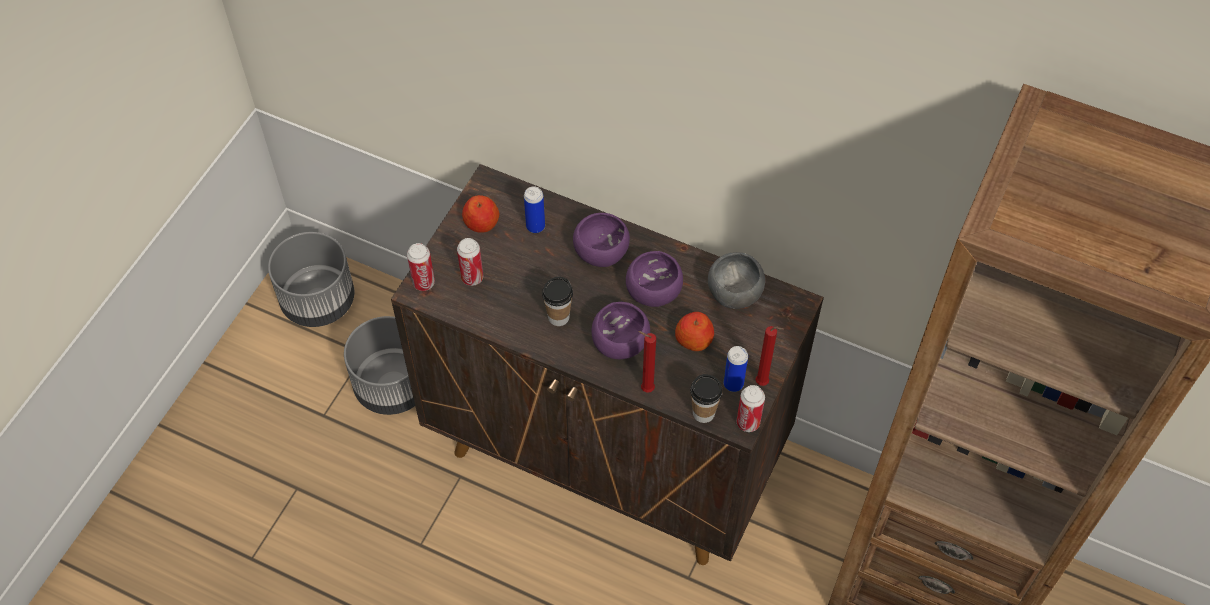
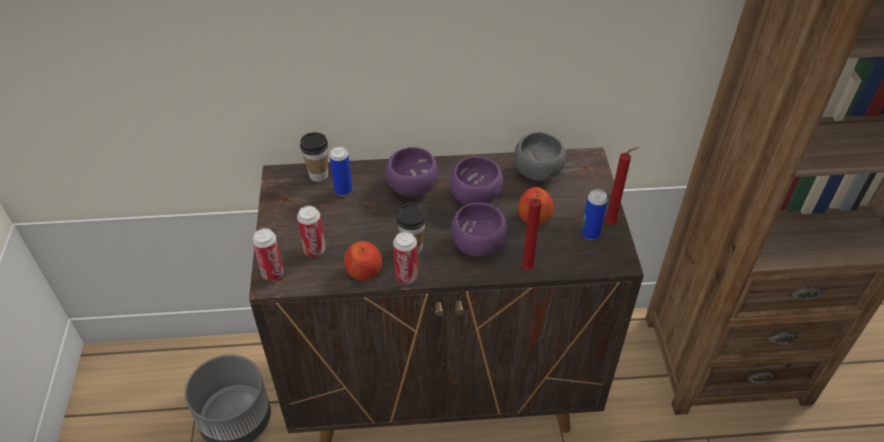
camera: 30 degrees left, 10 degrees down
(318, 301) = (132, 385): grey planter -> none
(481, 223) = (294, 206): apple -> apple (364, 271)
(703, 413) = (585, 265): cup -> cup (318, 175)
(748, 422) = (624, 256): can -> can (406, 276)

